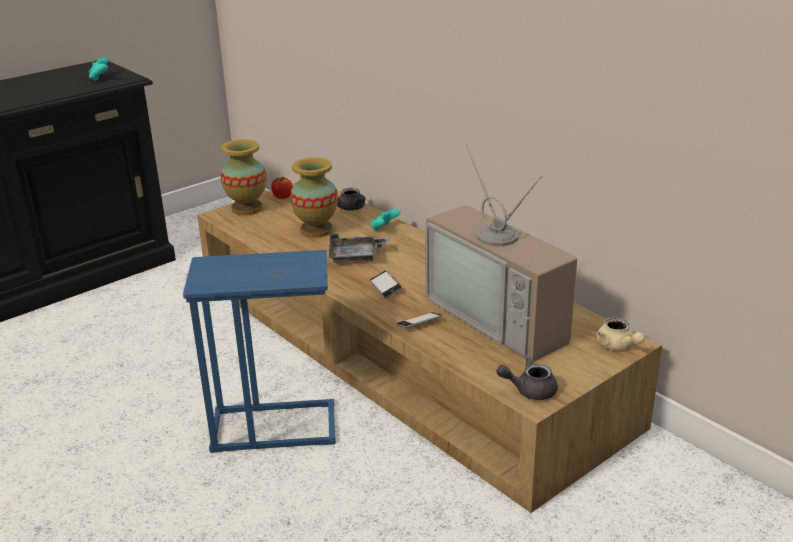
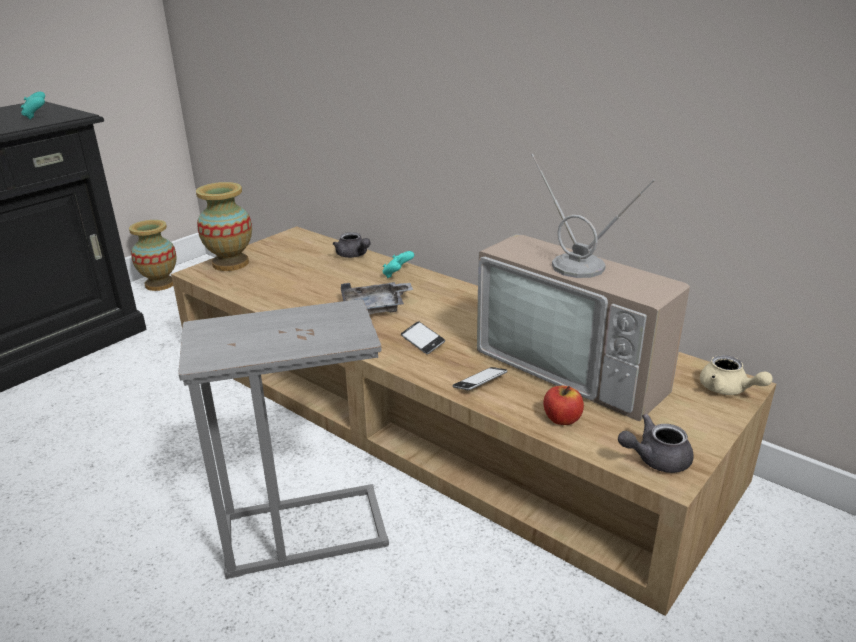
camera: 10 degrees left, 0 degrees up
(273, 428) = (303, 532): blue side table -> grey side table
(282, 196) = (269, 248): apple -> apple (562, 419)
(316, 230) = (318, 282): vase -> vase (160, 284)

